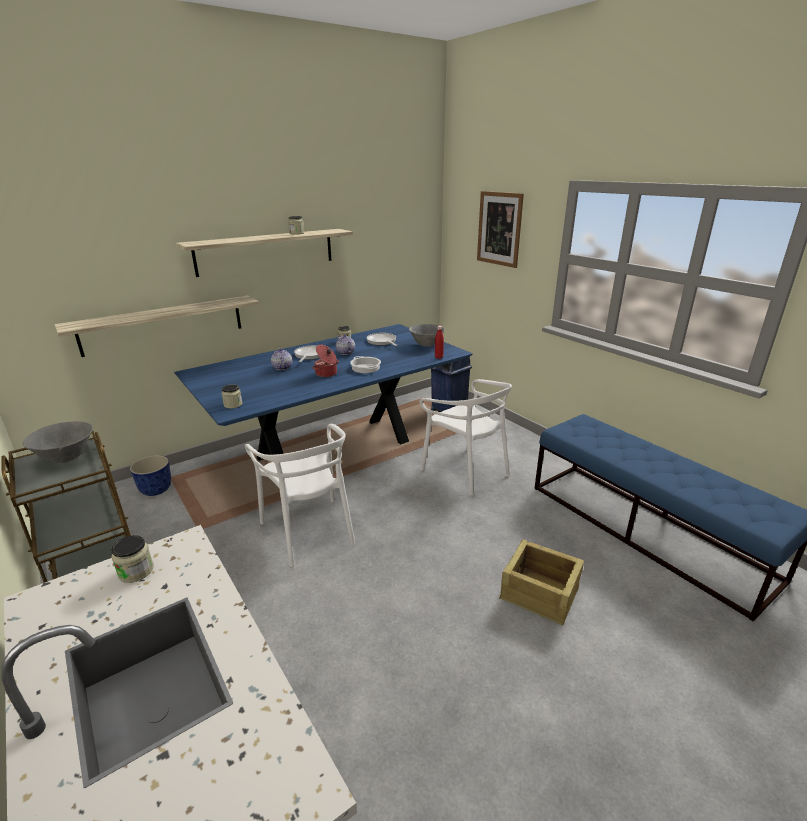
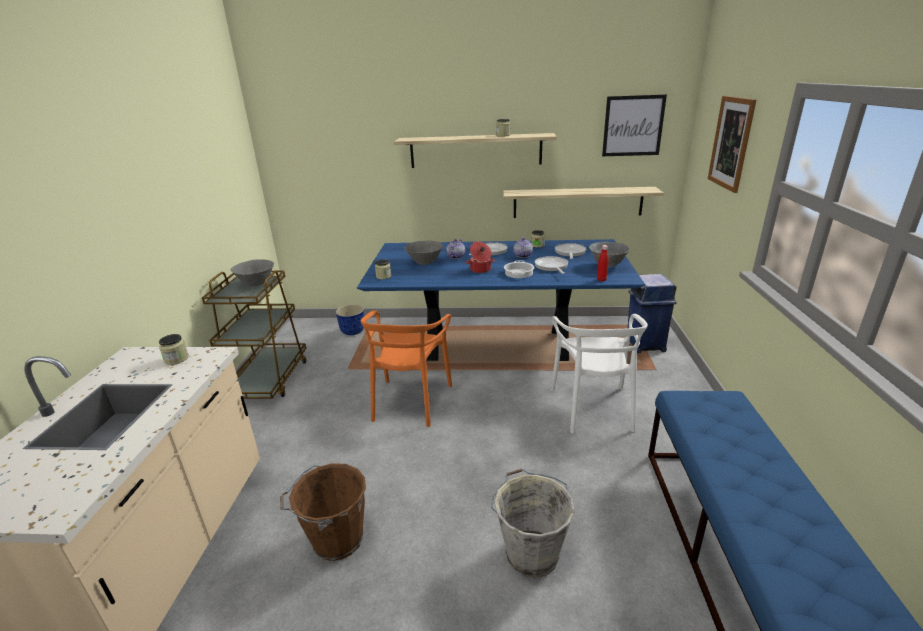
camera: 40 degrees right, 0 degrees up
(163, 325) = (383, 204): shelf -> shelf (577, 202)
(259, 381) = (425, 263): none -> grey bowl
(309, 531) = (410, 401): white chair -> orange chair
(385, 356) = (551, 267): none -> frying pan
(386, 687) = (335, 540): none -> brown bucket
(401, 219) = (633, 126): none -> picture
(540, 594) = (531, 552): crate -> grey bucket

